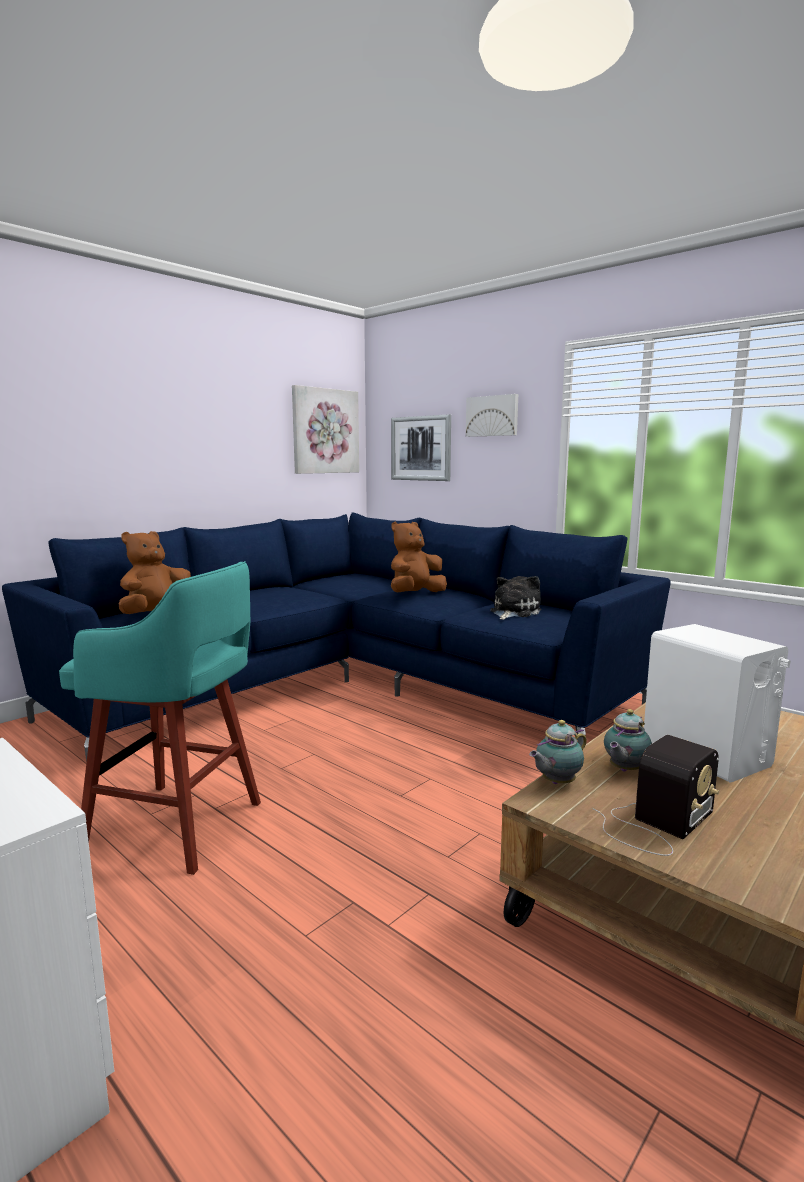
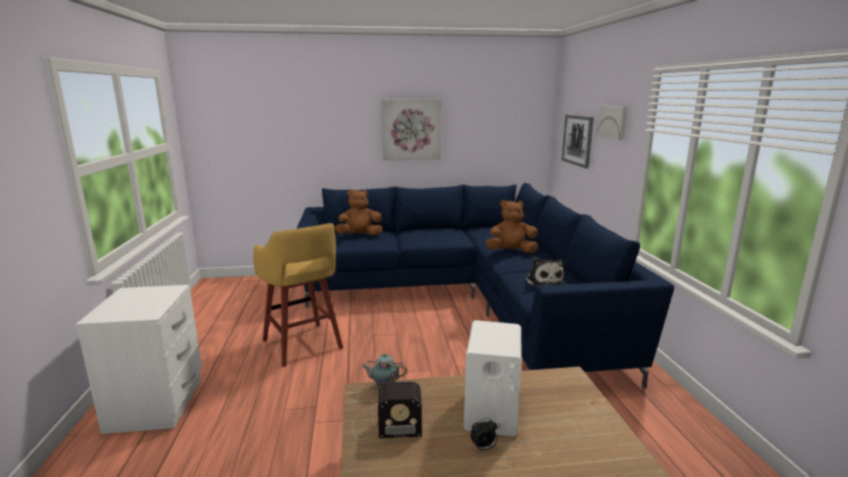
camera: 40 degrees right, 5 degrees up
(179, 827) = (303, 345): turquoise stool -> yellow stool
(325, 431) = (517, 123): picture -> picture (411, 129)
(513, 612) = (543, 281): plush toy -> plush toy turned 90 degrees clockwise
(624, 770) = (428, 397): teapot -> none
(778, 790) = (483, 448): none -> alarm clock

